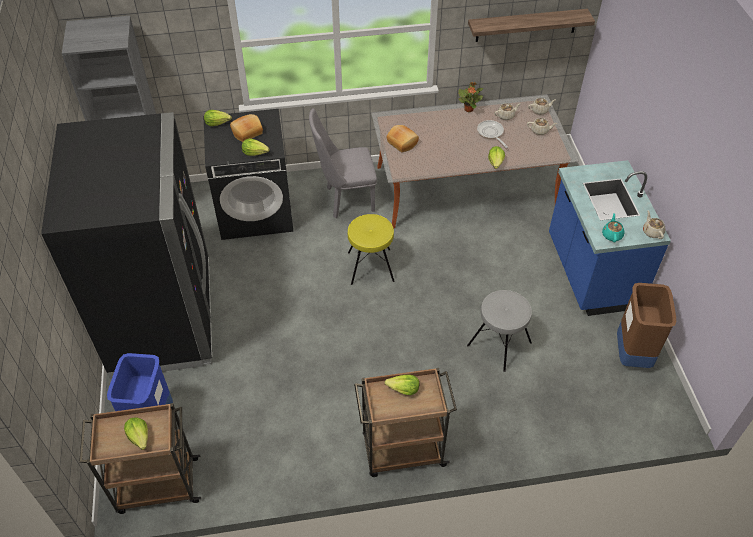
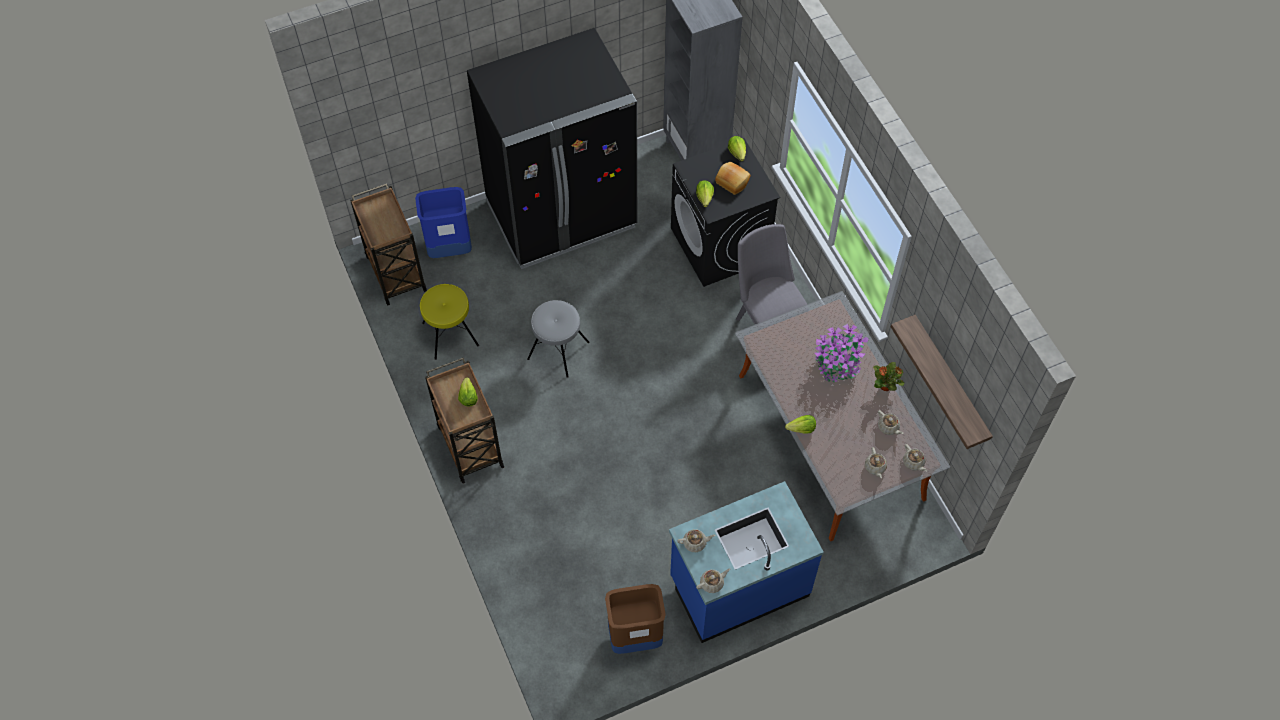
camera: 75 degrees right, 10 degrees up
(139, 437) = (381, 225): lettuce -> none
(370, 267) = (678, 368): yellow stool -> yellow stool (450, 334)
(403, 142) = (801, 332): bread -> none
(439, 129) = (837, 363): none -> potted plant
(491, 133) = (850, 416): frying pan -> none
(498, 344) = (612, 506): grey stool -> grey stool (558, 350)
(612, 235) = (695, 543): turquoise teapot -> beige teapot

